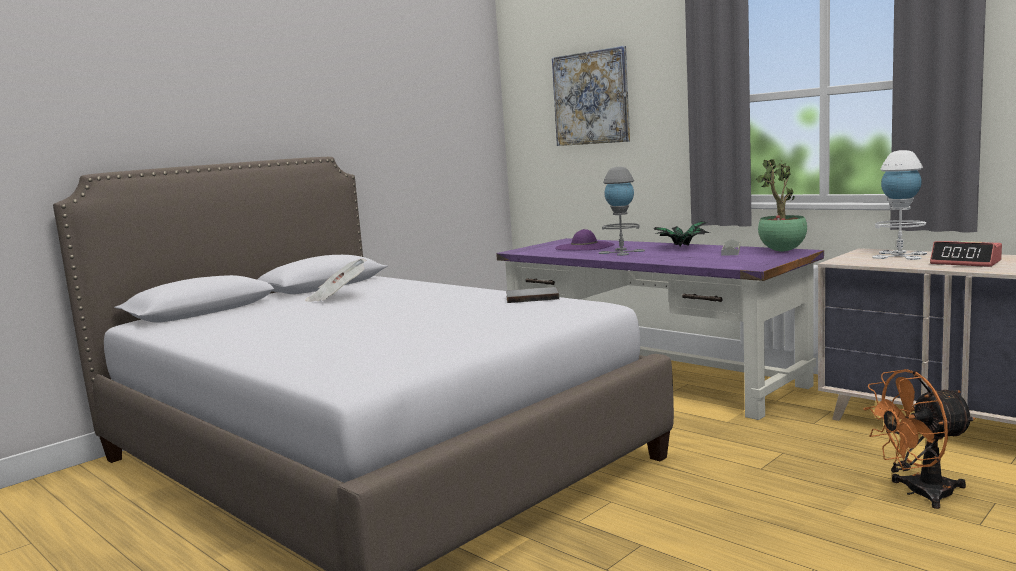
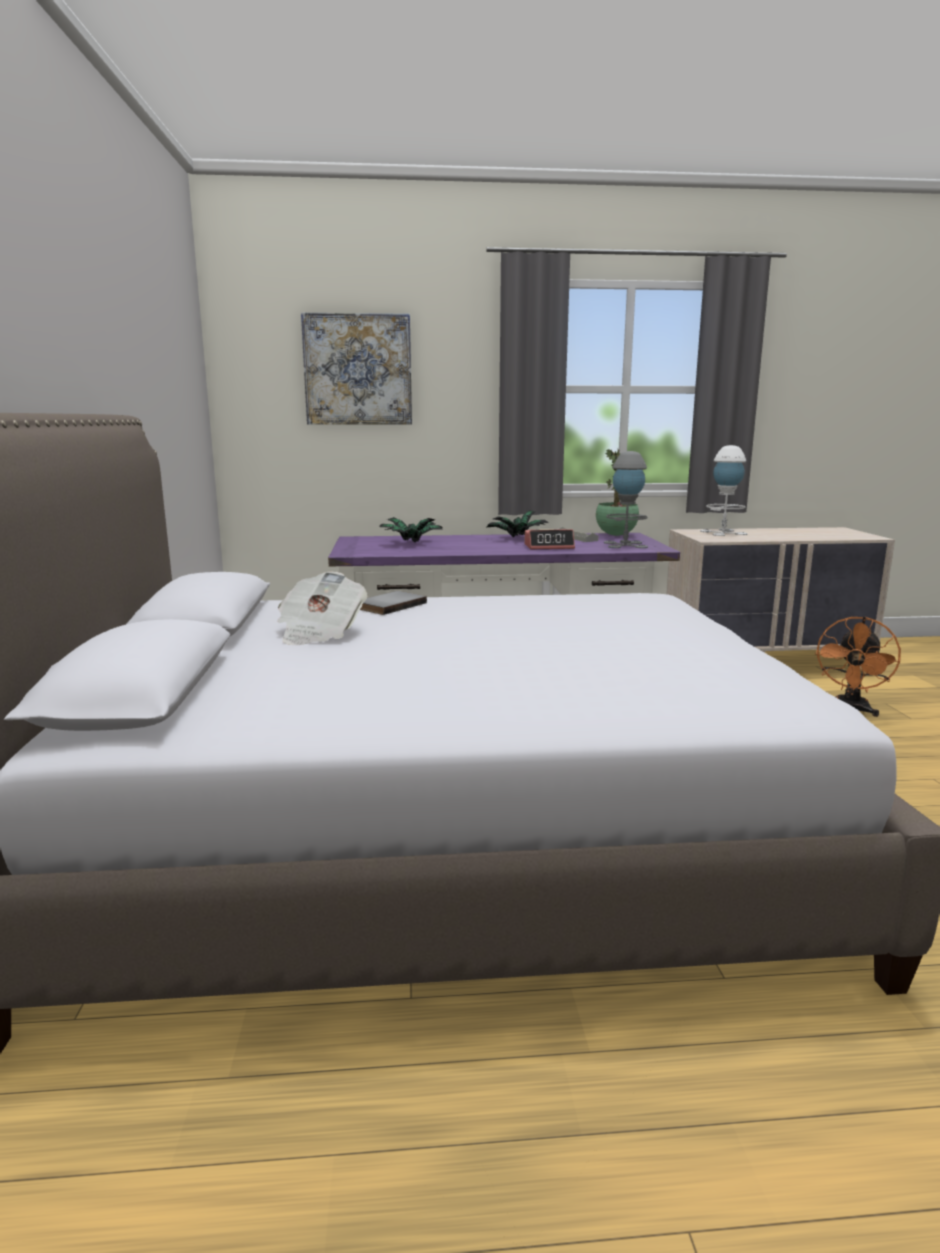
camera: 50 degrees left, 5 degrees up
(532, 297) = (569, 597): grey book -> grey book (389, 605)
(584, 246) = (410, 543): purple hat -> potted plant
(621, 252) = (478, 545): grey table lamp -> grey table lamp (625, 545)
(966, 262) = (783, 534): alarm clock -> alarm clock (549, 547)

